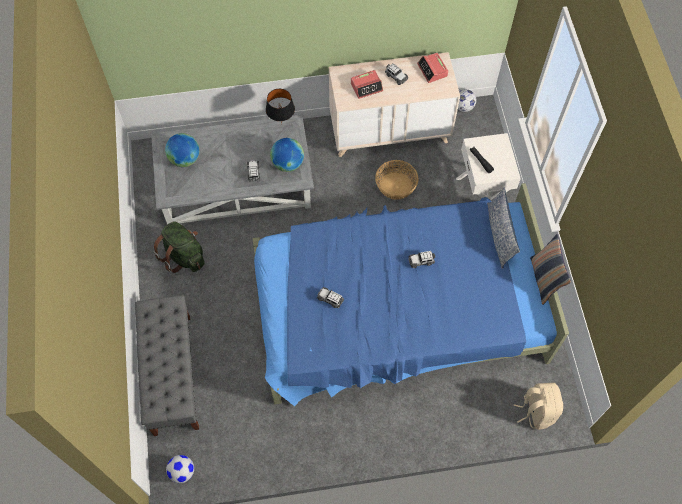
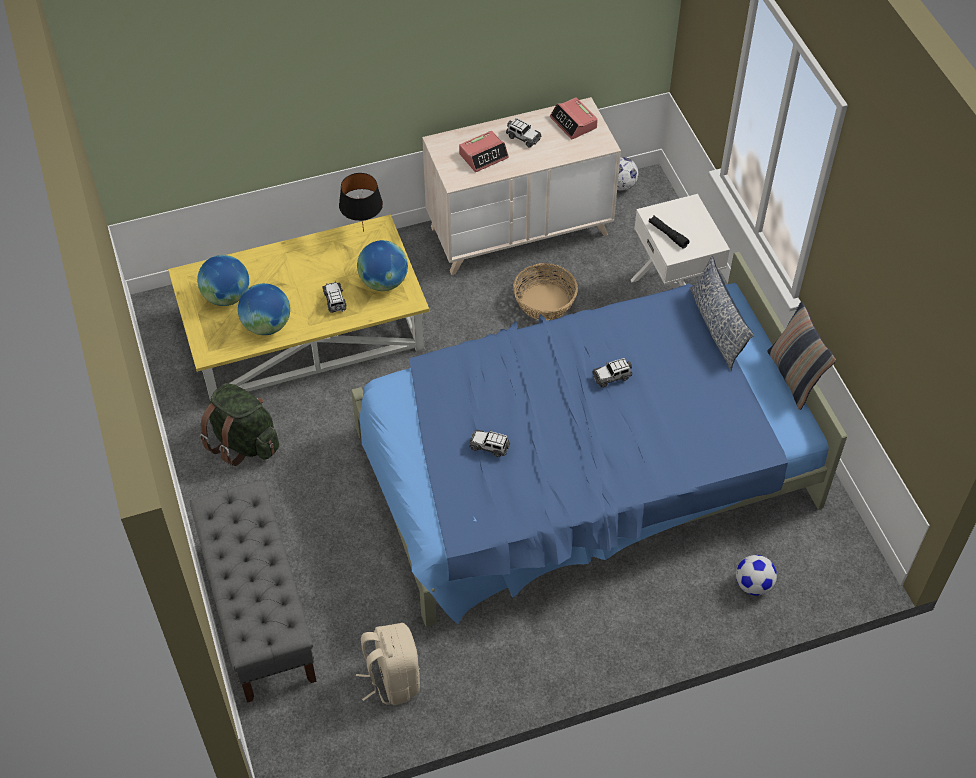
camera: 10 degrees left, 10 degrees down
(182, 472) = (302, 746): football -> football (753, 584)
(206, 184) = (267, 326): none -> globe
(235, 184) = (302, 333): grey coffee table -> yellow coffee table
(536, 411) = (819, 575): beige backpack -> beige backpack (392, 679)

